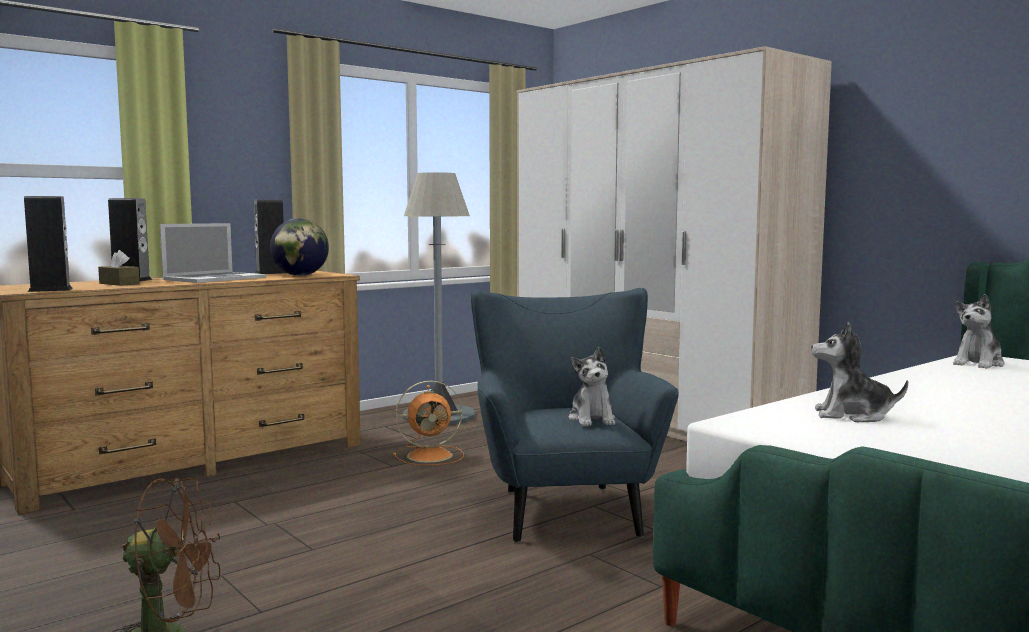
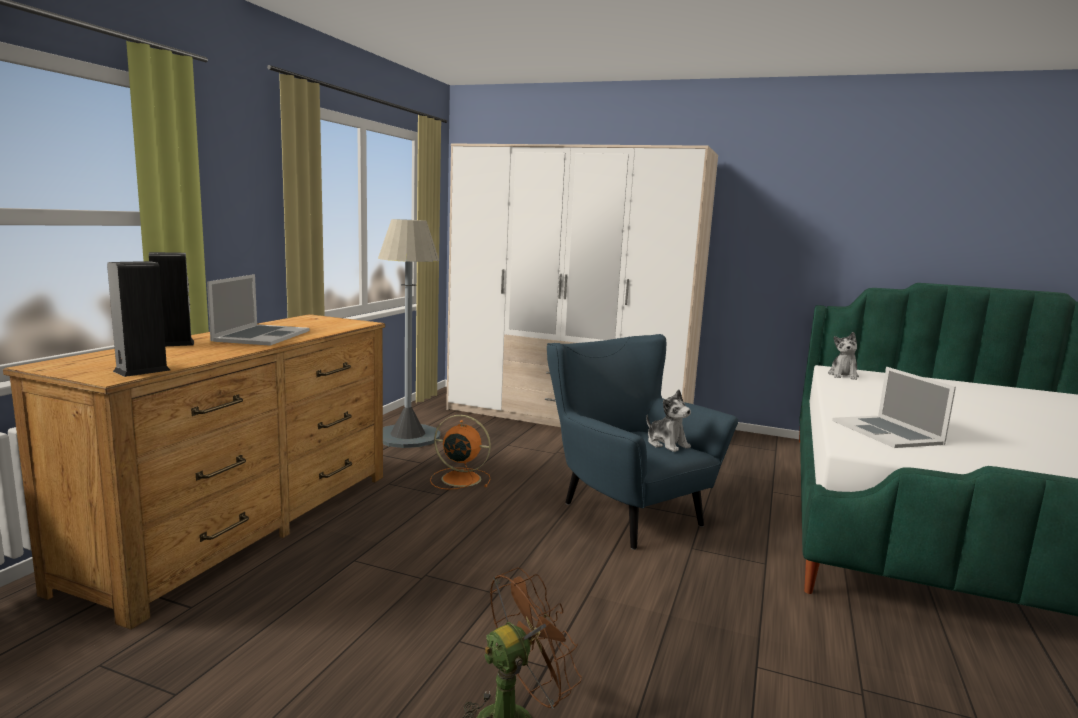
camera: 30 degrees left, 5 degrees up
(119, 284) = (185, 352): brown tissue box -> none
(271, 273) = (285, 322): speaker -> none
(300, 275) = (332, 326): globe -> none
(432, 455) = (459, 479): orange fan -> orange fan turned 120 degrees counterclockwise
(852, 415) = (887, 432): plush toy -> laptop

